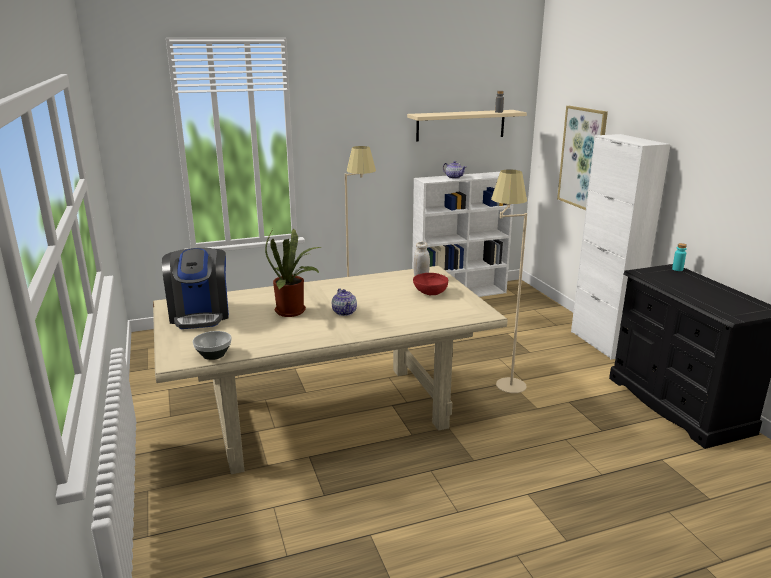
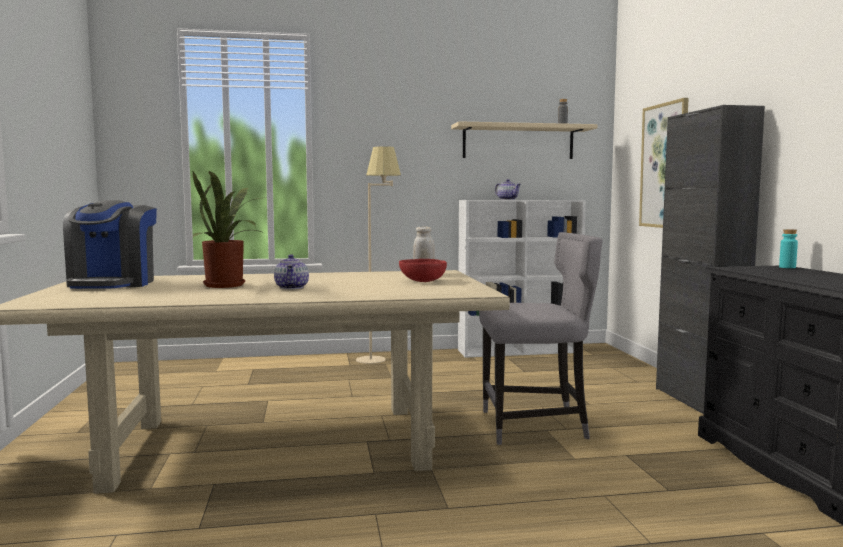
camera: 10 degrees right, 15 degrees down
(213, 355) = (76, 303): bowl -> none
(502, 379) = (536, 426): beige floor lamp -> grey chair
(602, 343) = (698, 401): white cabinet -> black cabinet

